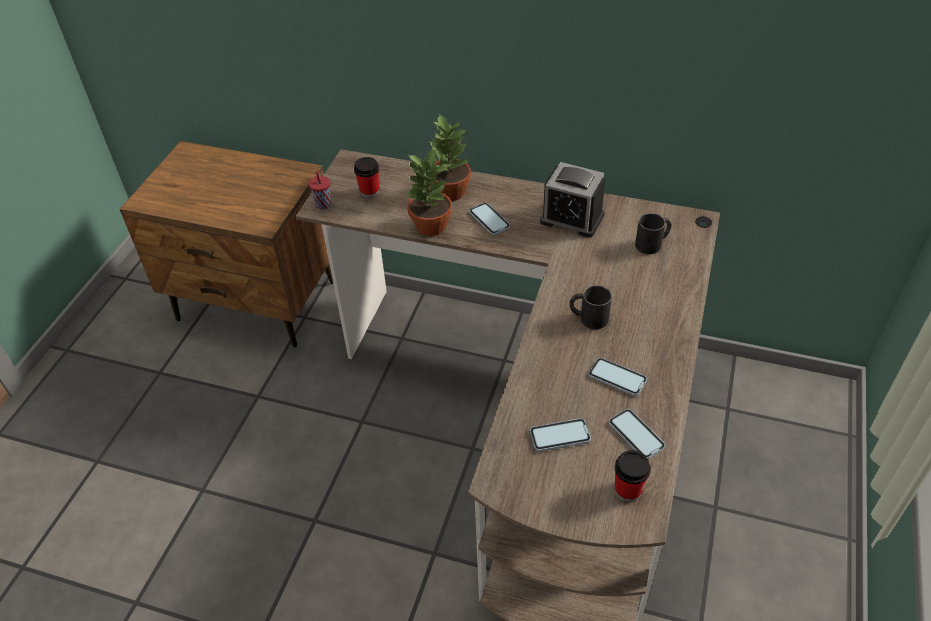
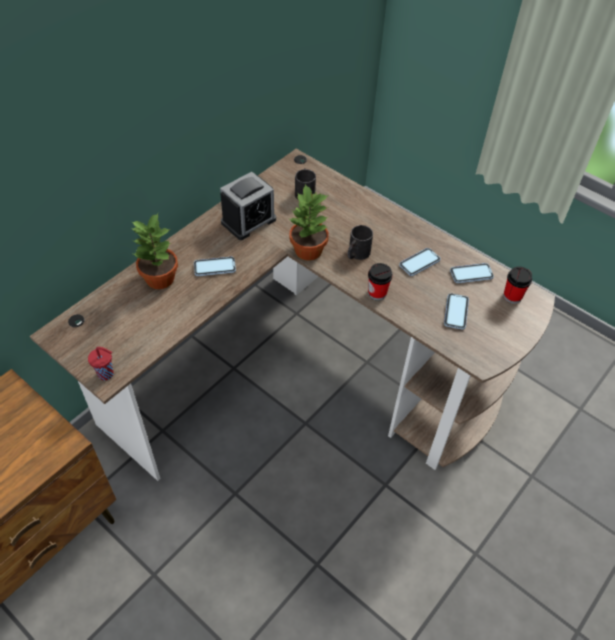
camera: 70 degrees left, 5 degrees up
(369, 191) = (114, 333): cup -> cup (377, 293)
(430, 226) = (194, 307): potted plant -> potted plant (308, 251)

